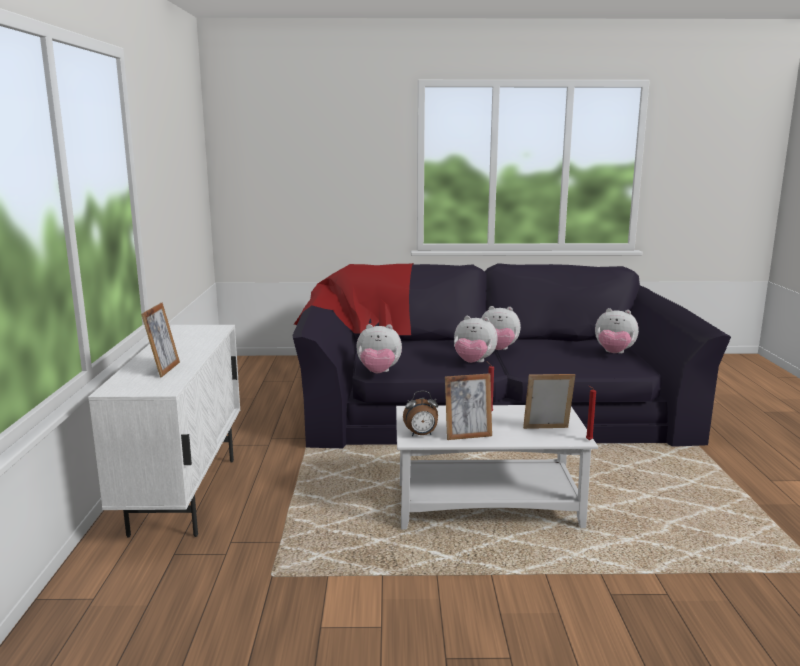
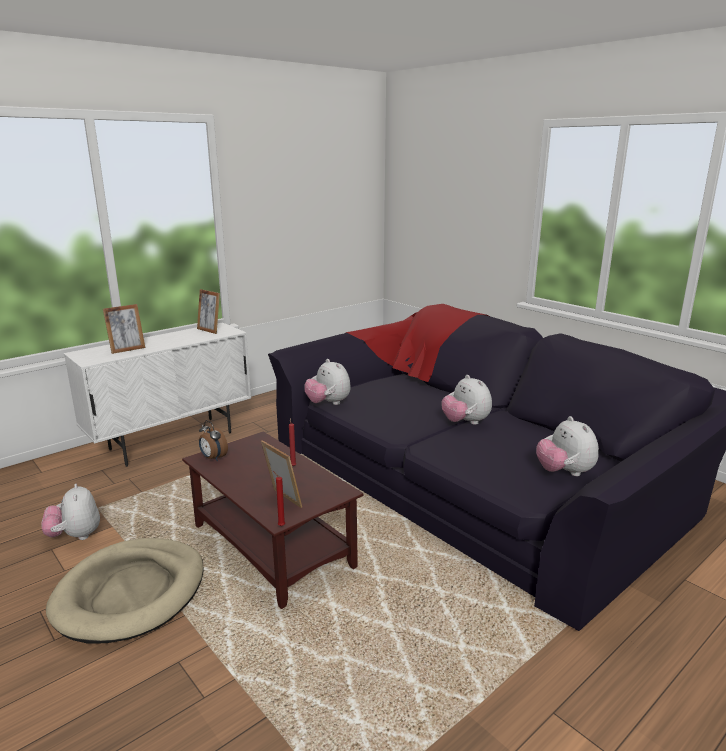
camera: 50 degrees right, 5 degrees up
(467, 435) = (231, 474): picture frame -> picture frame (209, 330)
(473, 362) = (412, 424): plush toy -> plush toy (75, 536)
(477, 594) = (131, 593): none -> beige dog bed
(488, 505) = (273, 546): white coffee table -> brown coffee table

